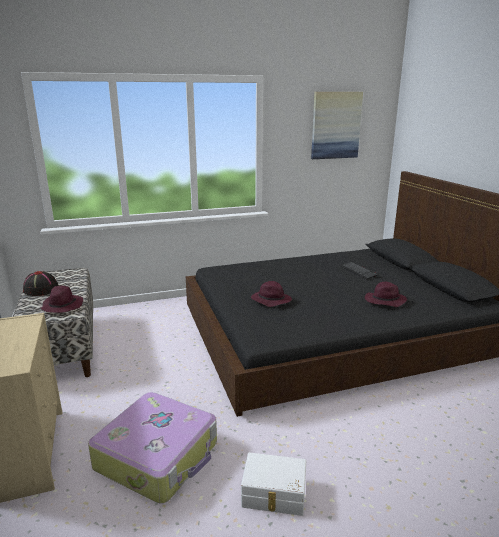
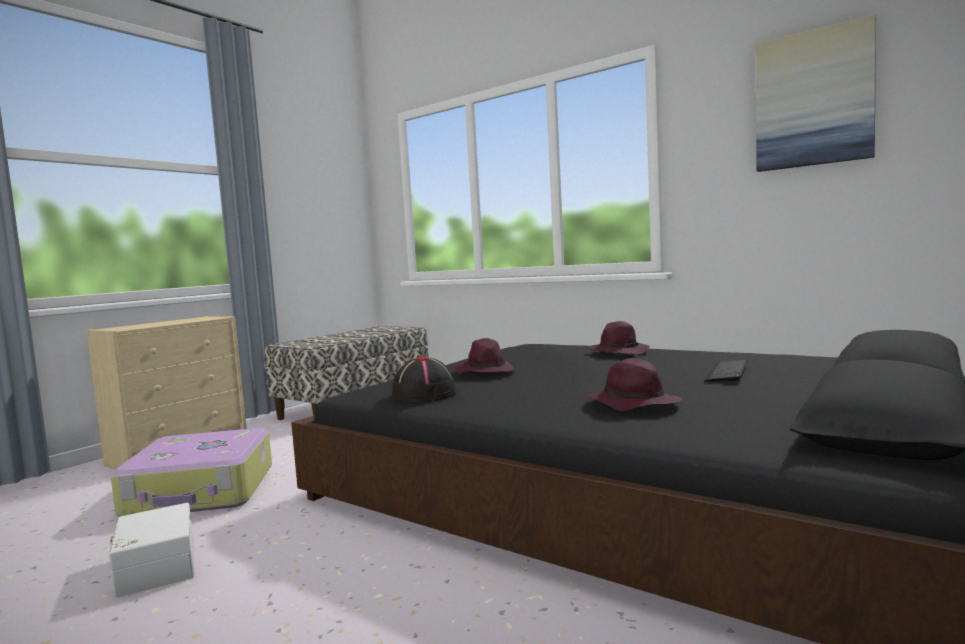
camera: 55 degrees right, 15 degrees down
(40, 289) = (350, 333): black hat -> black hat (424, 394)
(62, 306) = (324, 341): purple hat -> purple hat (619, 351)

